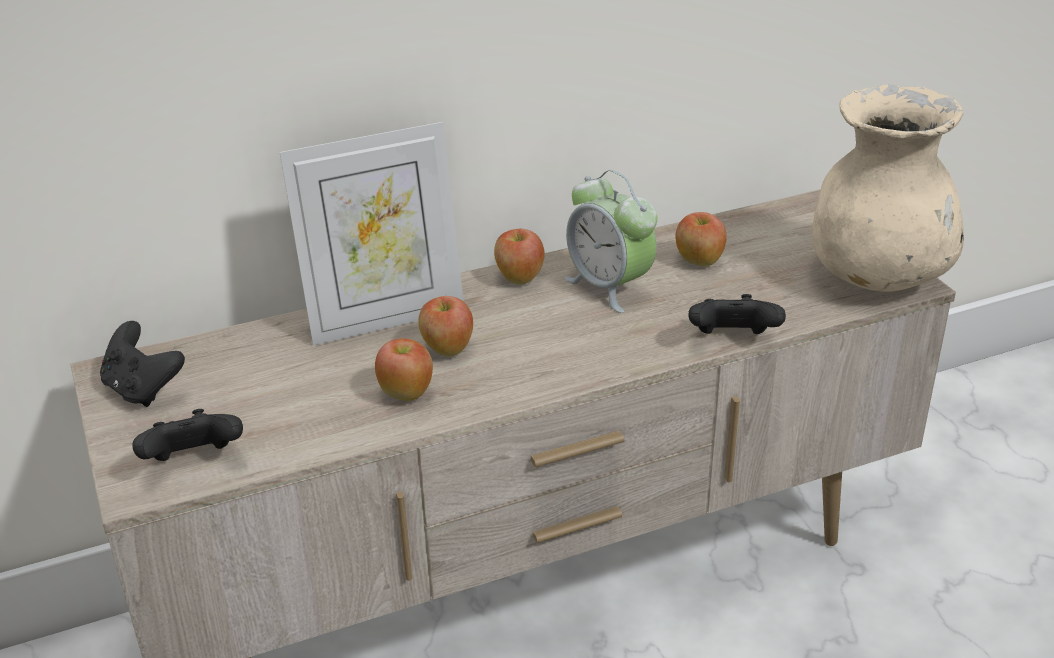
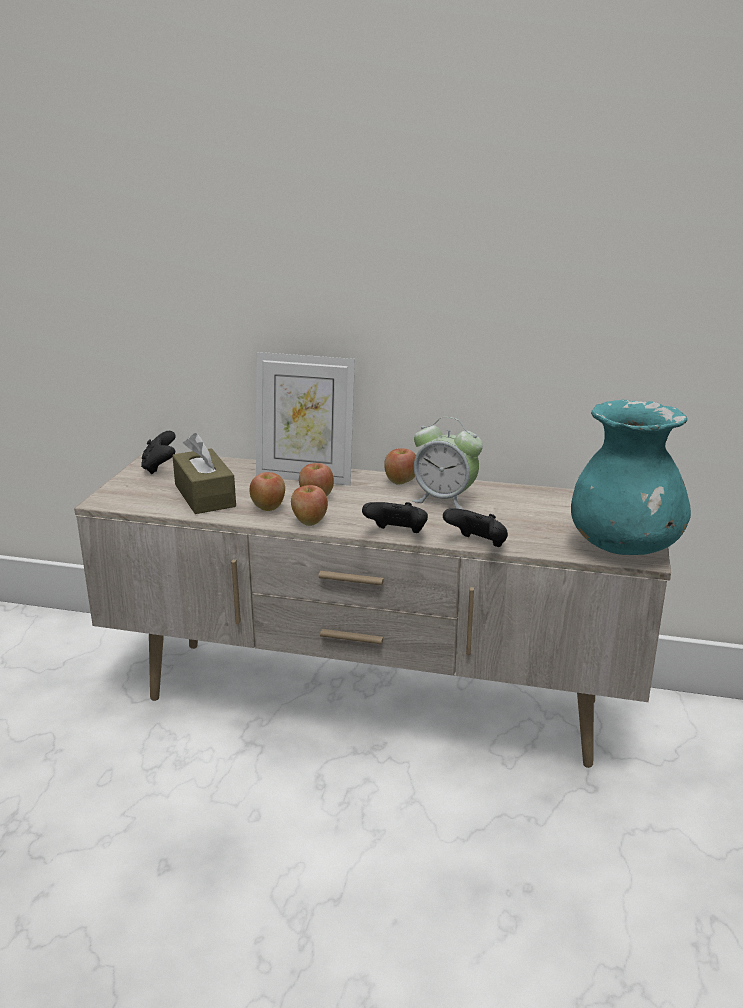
camera: 35 degrees right, 10 degrees down
(194, 462) = (139, 500): black game controller -> black game controller (397, 534)
(285, 411) = (205, 495): none -> brown tissue box
(609, 287) = (445, 500): alarm clock -> alarm clock turned 60 degrees counterclockwise
(699, 261) = (517, 505): apple -> apple (309, 522)
(877, 277) = (624, 547): beige vase -> turquoise vase

